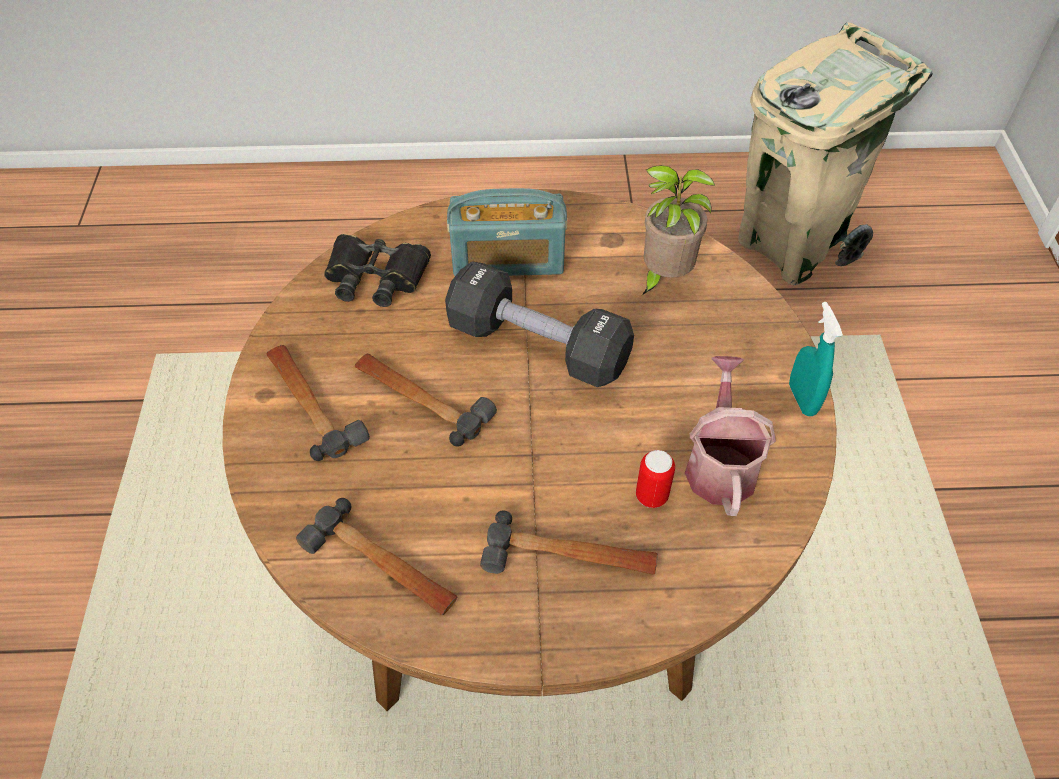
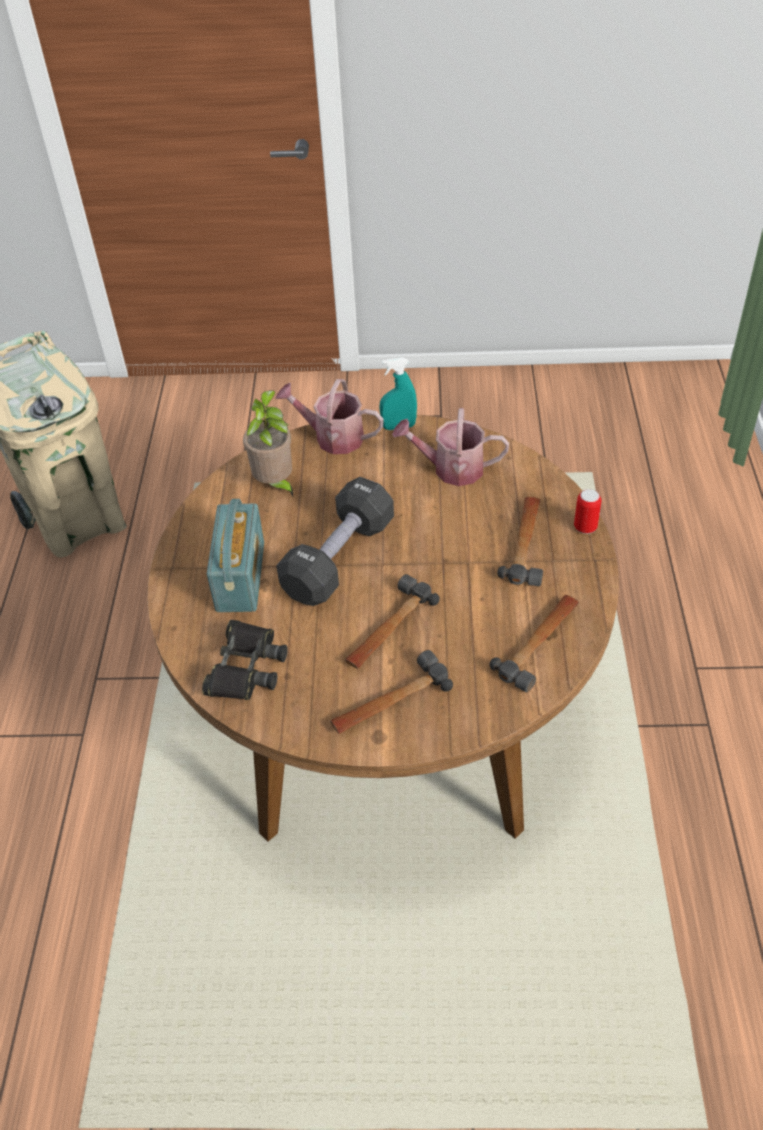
camera: 85 degrees left, 5 degrees down
(651, 496) = (477, 502): can -> can (585, 527)
(763, 327) = (332, 437): none -> watering can

